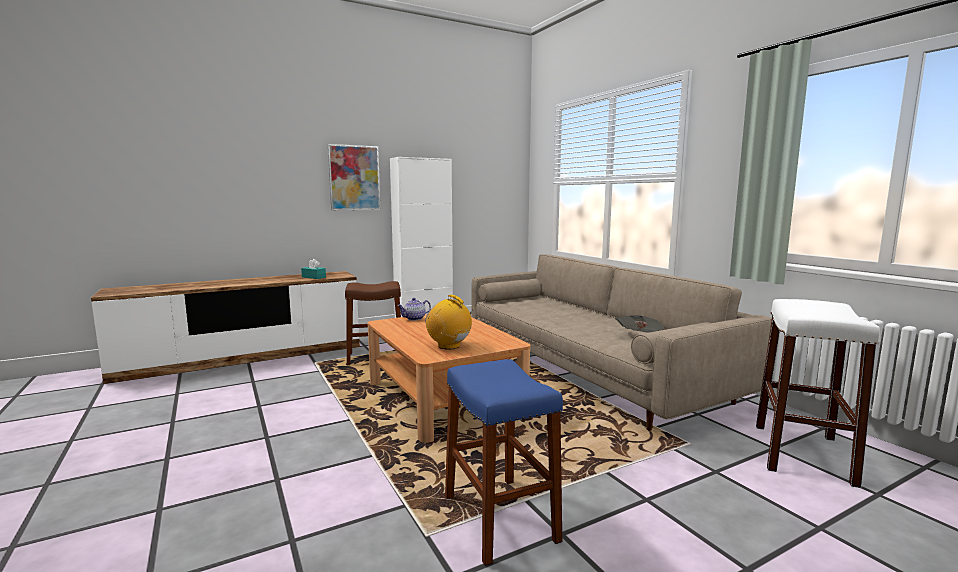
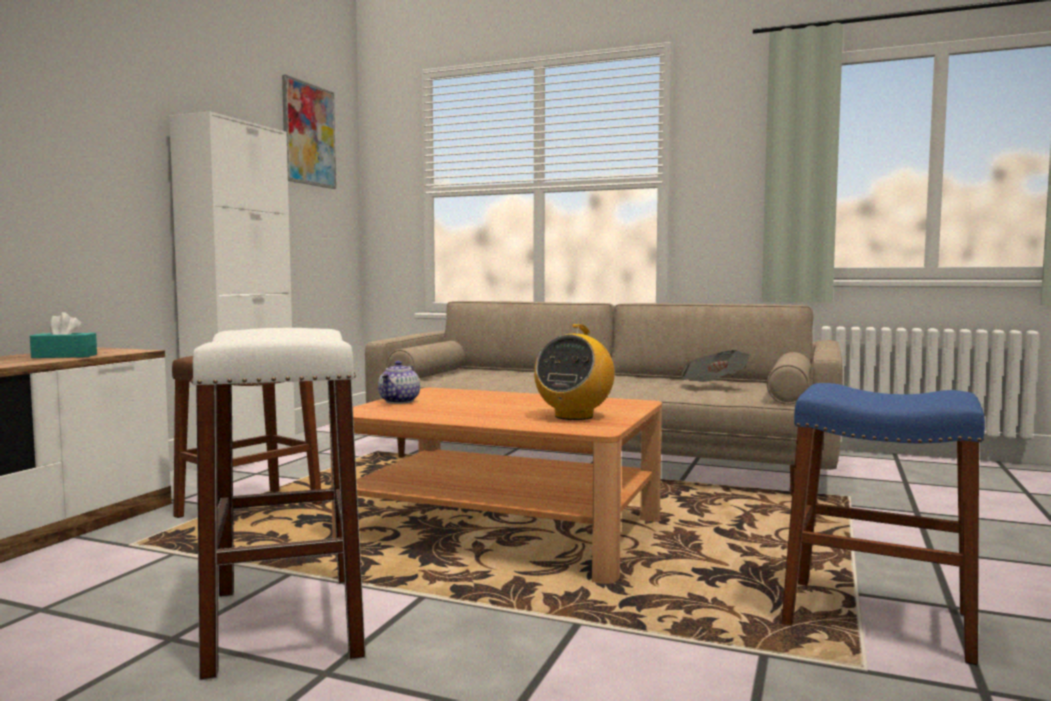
camera: 40 degrees left, 5 degrees down
(354, 178) = (104, 145): picture -> picture (308, 134)
(449, 346) = (574, 416): radio -> radio turned 60 degrees counterclockwise
(802, 453) = (929, 480): white stool -> white stool (286, 622)

